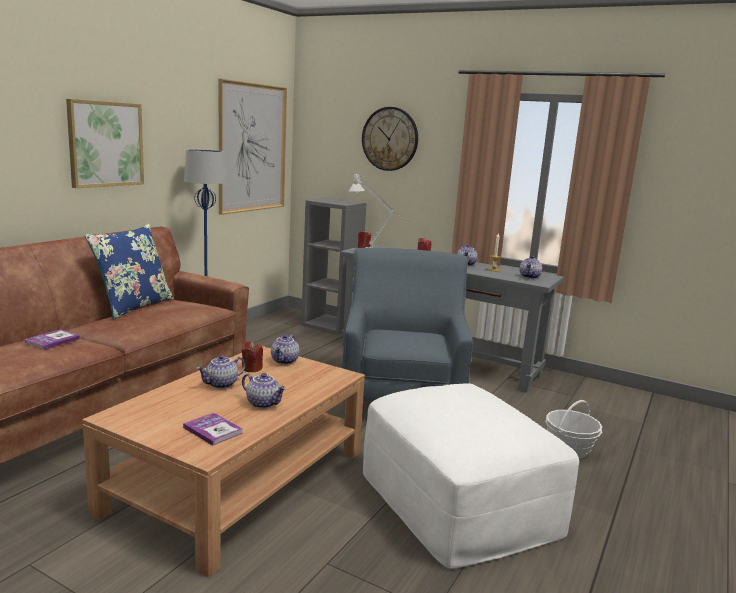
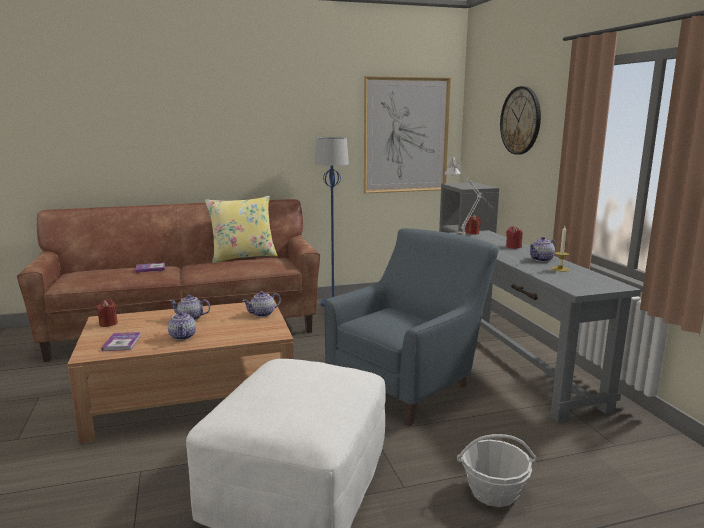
camera: 45 degrees right, 0 degrees up
(105, 144) = (248, 134): picture -> none
(133, 306) = (243, 257): blue pillow -> yellow pillow
(252, 368) = (231, 313): red candle -> red candle (108, 324)
(530, 277) = (585, 282): teapot -> none

